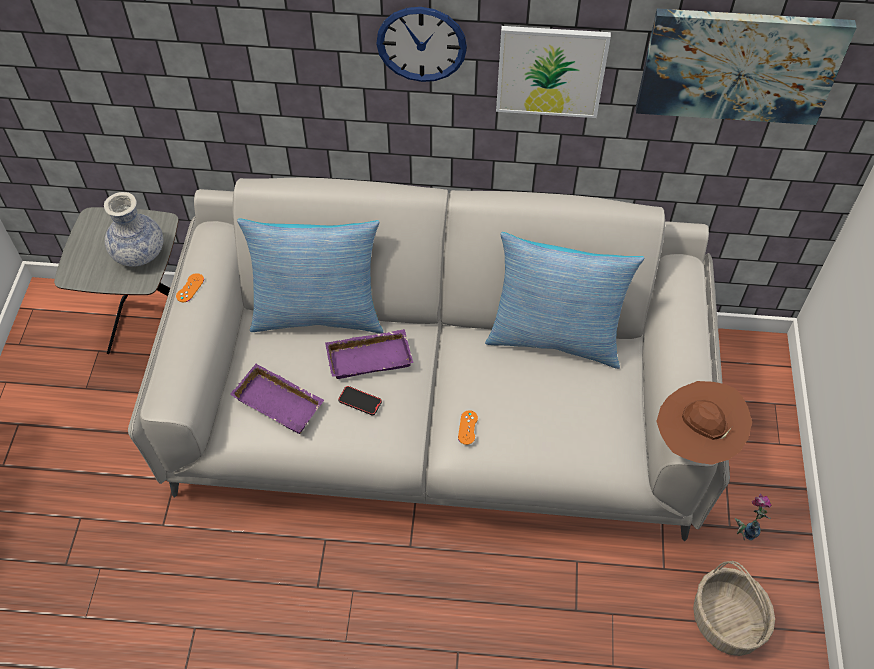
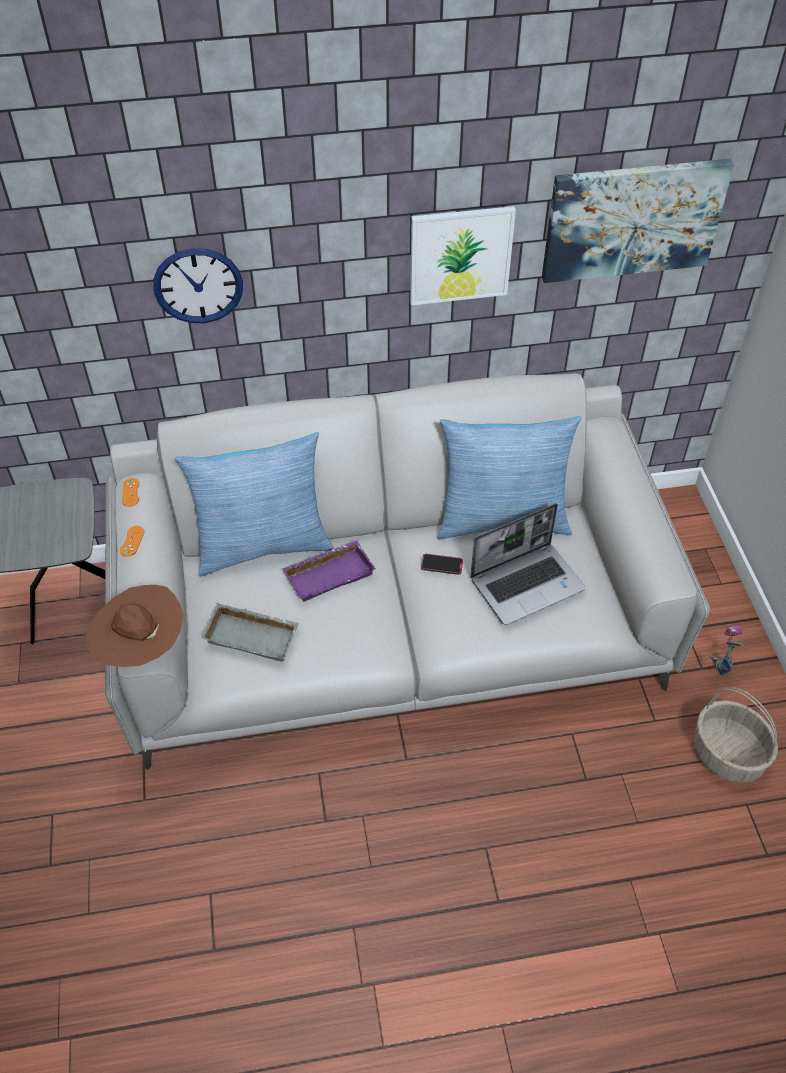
camera: 15 degrees left, 5 degrees down
(139, 254) = (62, 523): vase -> none
(281, 401) = (253, 635): purple tray -> grey tray
(360, 401) = (333, 618): phone -> phone (442, 565)
(421, 44) = (335, 248): wall clock -> wall clock (198, 285)
(467, 427) = (447, 618): orange game controller -> orange game controller (131, 492)
(557, 410) = (527, 583): none -> laptop
(695, 440) = (672, 576): brown hat -> brown hat (141, 647)

